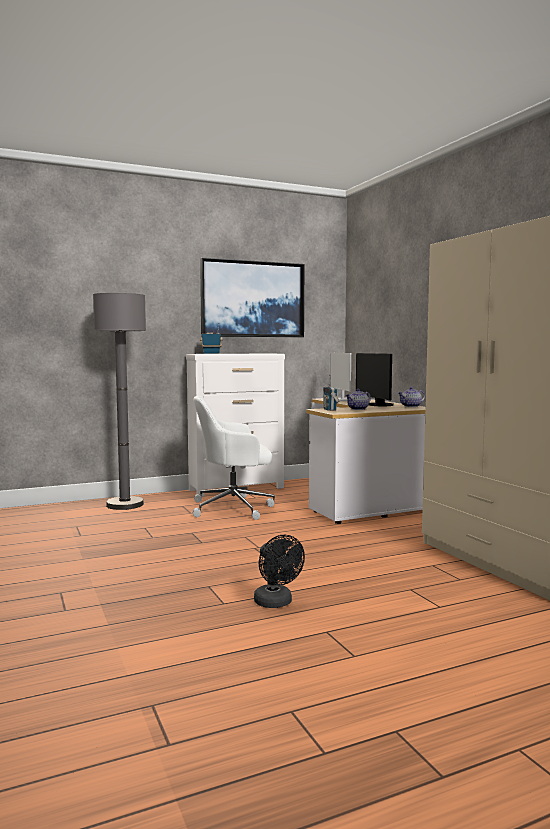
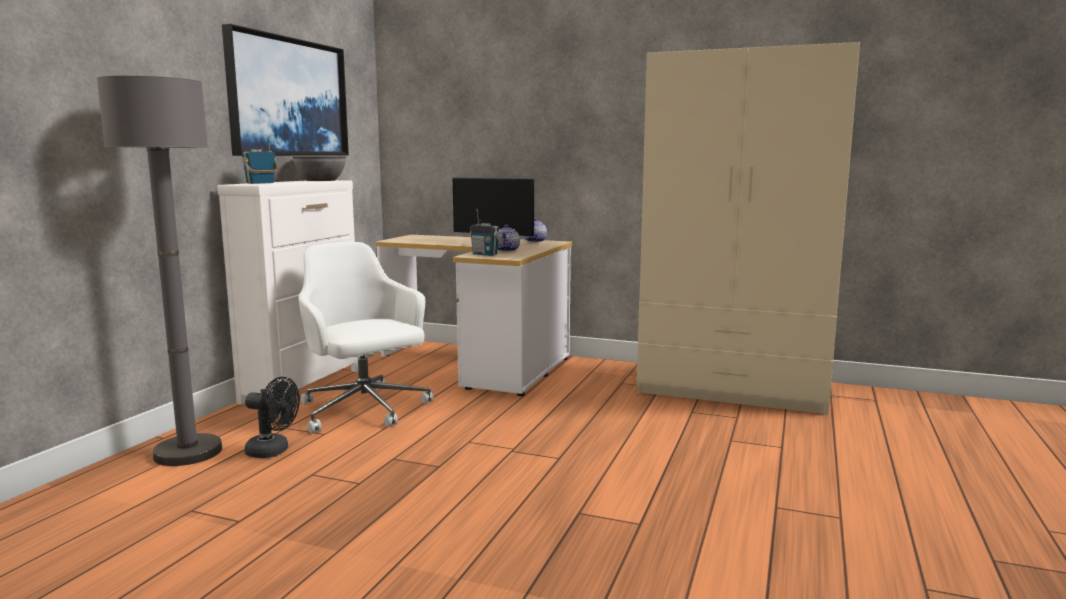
camera: 45 degrees left, 5 degrees up
(234, 508) = (364, 410): white office chair -> white office chair turned 105 degrees clockwise
(264, 353) = (320, 180): none -> grey bowl
(276, 603) = (679, 500): black fan -> black fan (273, 451)
(342, 400) = (422, 240): monitor -> none

